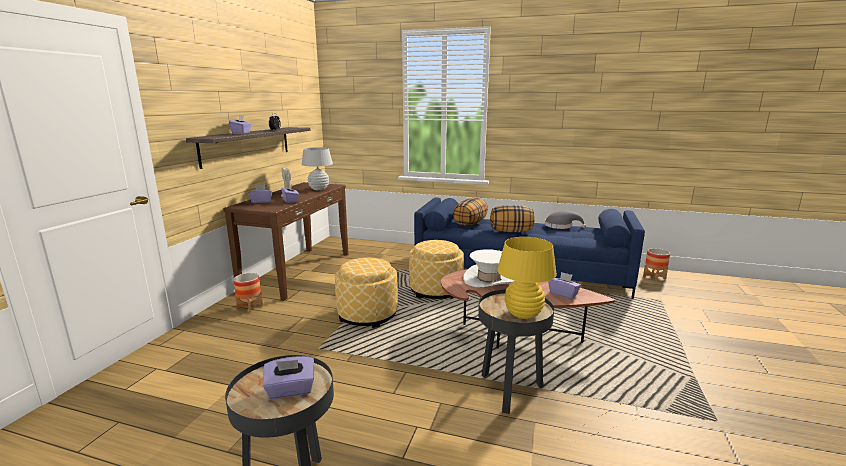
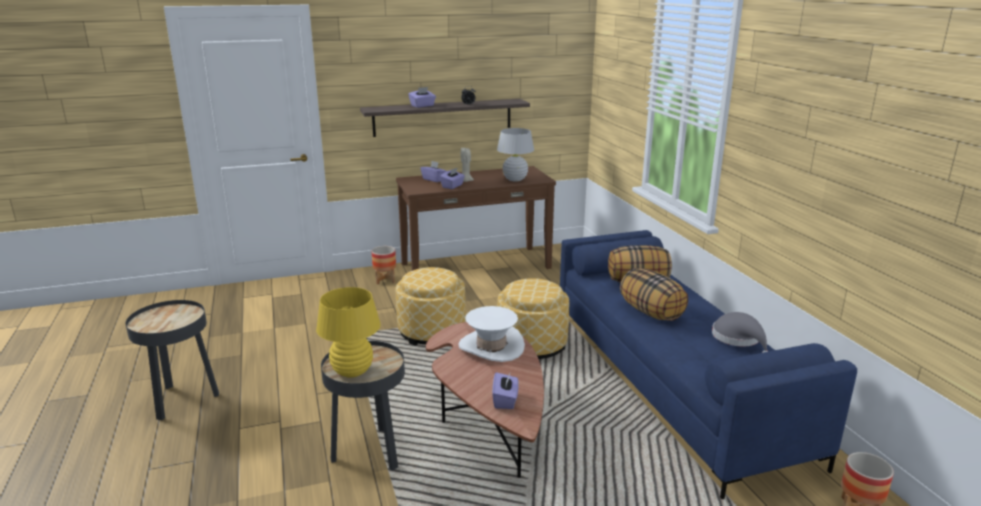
camera: 55 degrees right, 5 degrees up
(290, 390) = (165, 323): purple tissue box -> none

